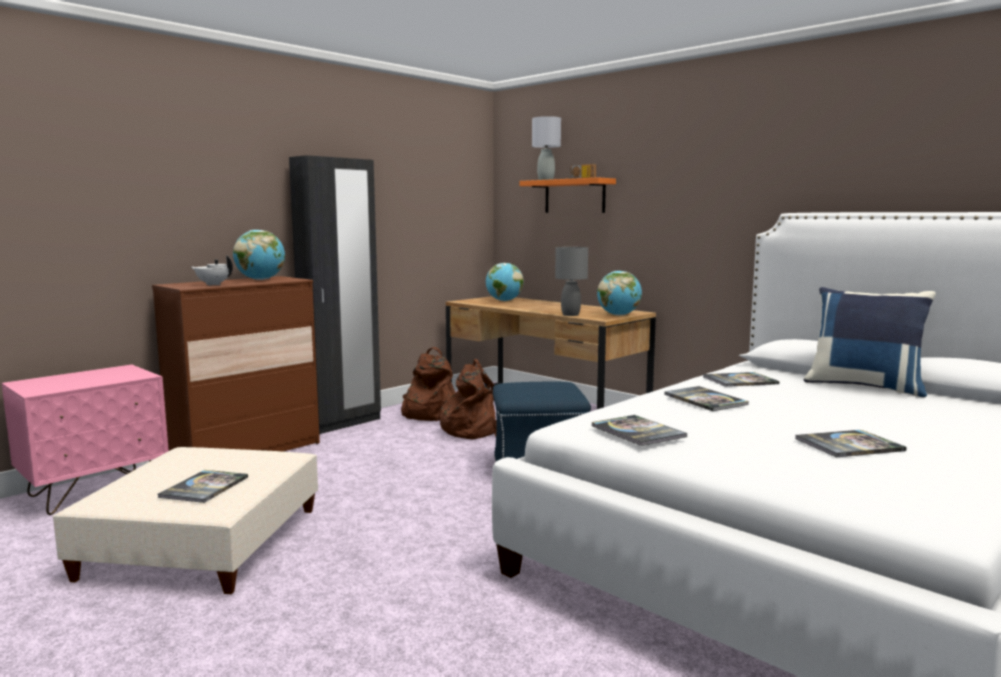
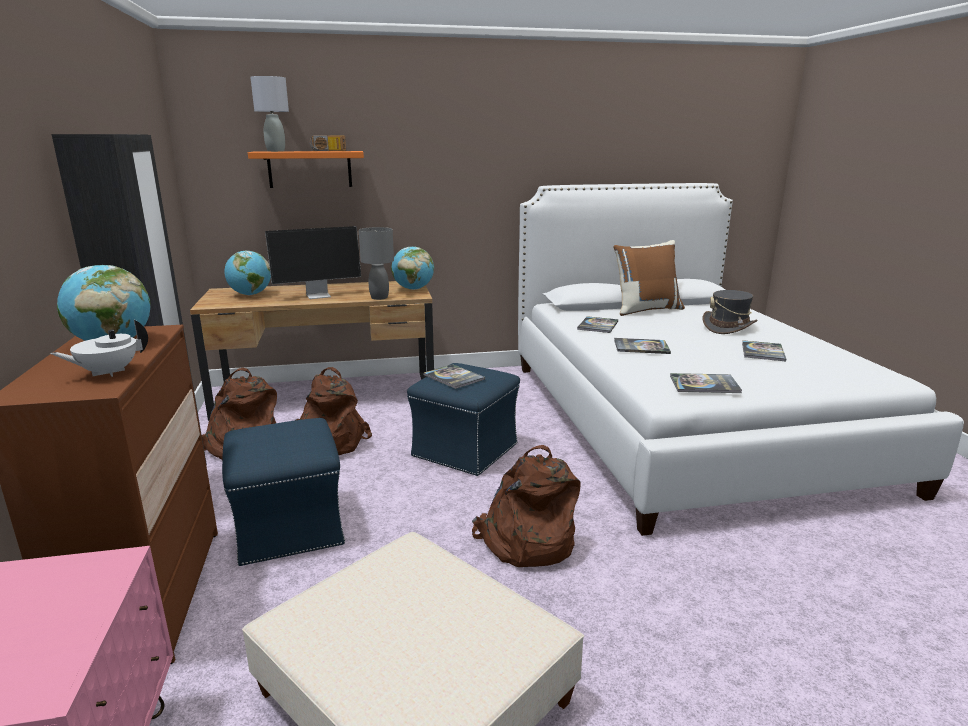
camera: 55 degrees left, 10 degrees up
(204, 487) = (455, 629): book -> book (454, 377)
(349, 456) = (289, 527): none -> blue ottoman
(424, 528) = (526, 541): none -> brown backpack
(539, 307) = (319, 295): none -> monitor
(865, 386) = (646, 309): blue pillow -> brown pillow
(911, 421) = (728, 327): none -> grey hat

